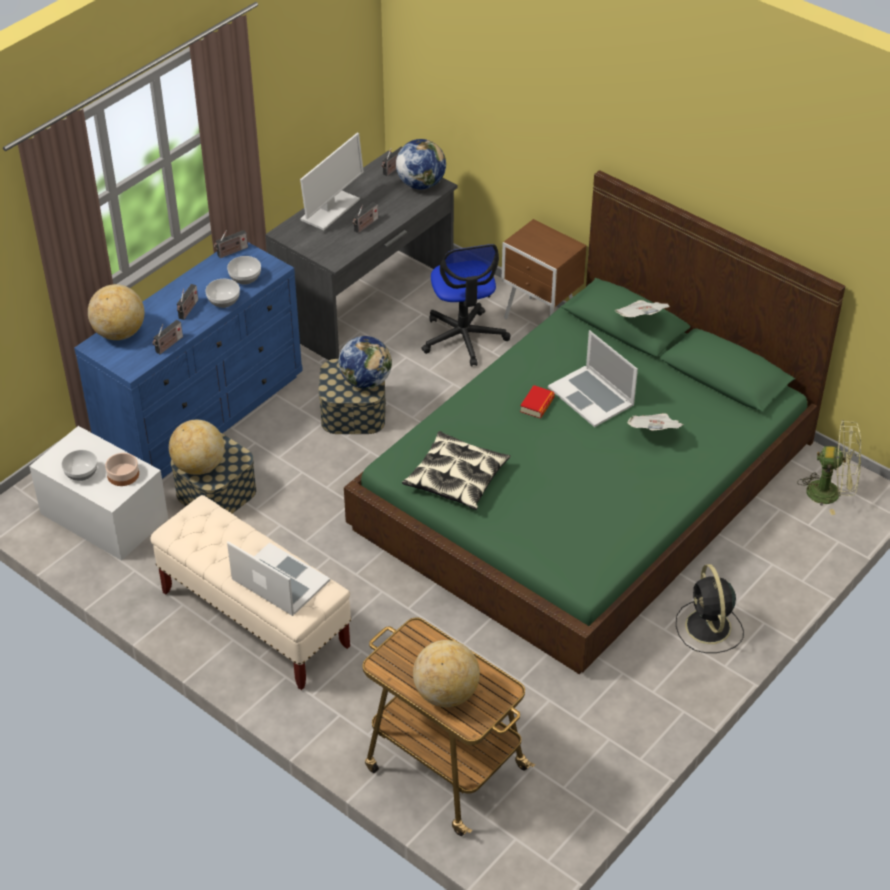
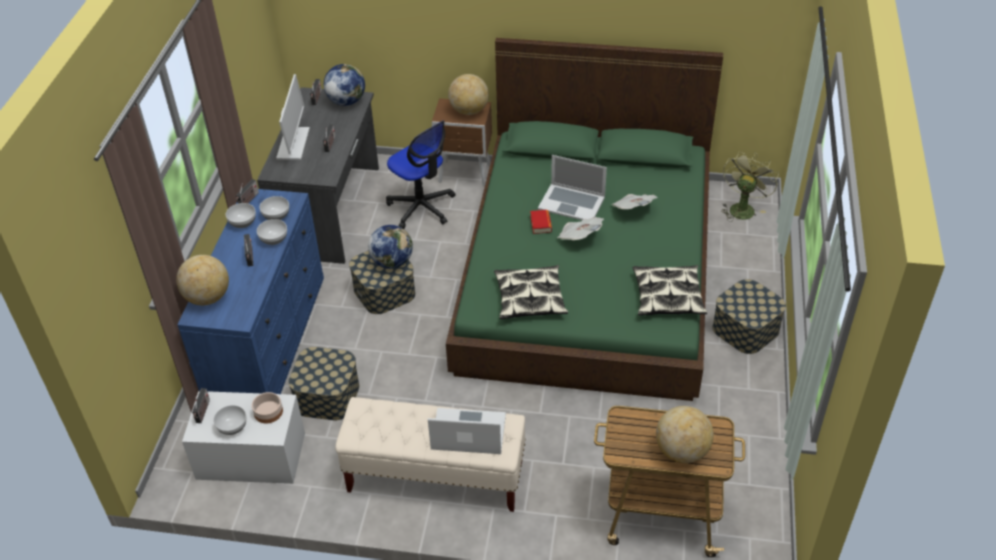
camera: 30 degrees left, 0 degrees up
(168, 345) = (257, 290): radio -> radio (203, 412)
(199, 466) = (316, 379): globe -> globe (469, 111)
(209, 272) = (243, 222): none -> bowl
(605, 543) = (667, 297): none -> pillow
(640, 319) = (569, 136): newspaper -> newspaper (579, 237)
(708, 628) = (745, 329): black fan -> storage box
(831, 493) = (742, 208): green fan -> green fan turned 45 degrees counterclockwise

